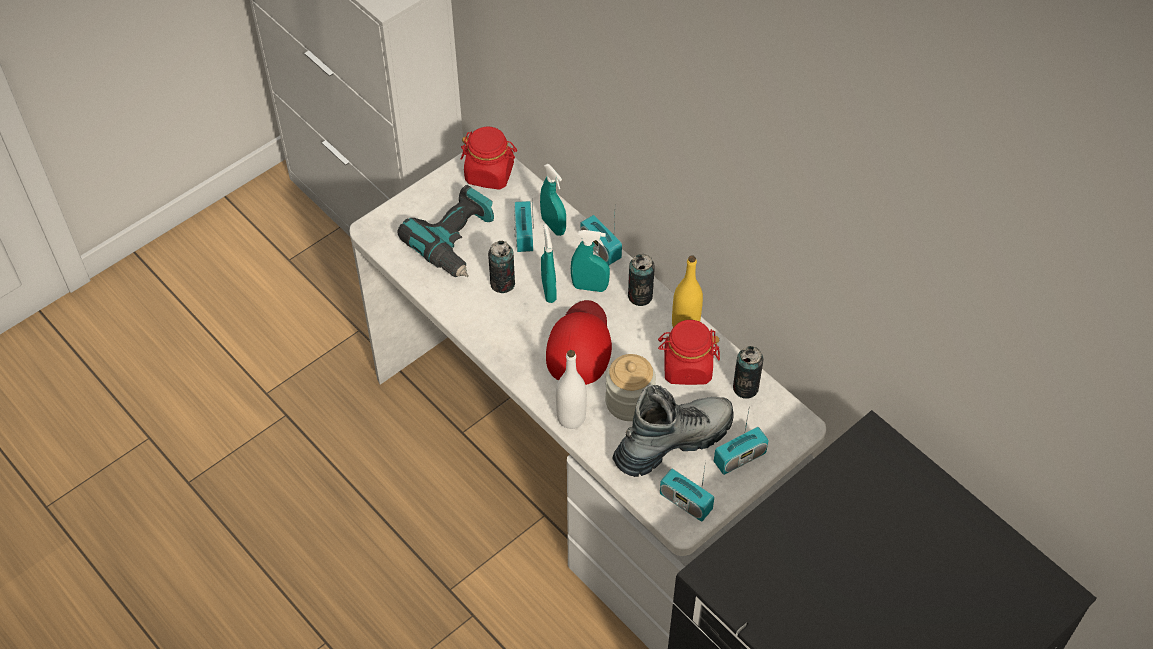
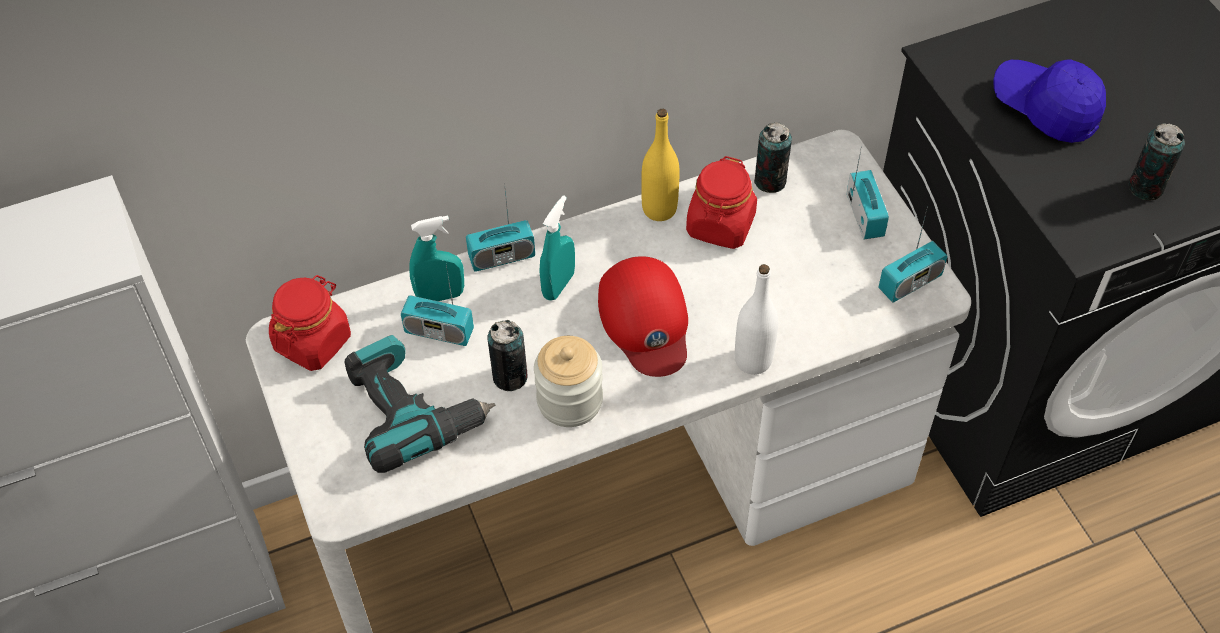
camera: 70 degrees left, 0 degrees up
(549, 290) = (545, 329): turquoise spray bottle -> none
(580, 345) = (645, 321): red cap -> red cap turned 135 degrees counterclockwise
(629, 401) = (750, 295): jar -> jar (569, 400)
(640, 296) = (595, 239): can -> can (1145, 188)
(673, 442) = (822, 270): boot -> none
(850, 523) = (1045, 109): none -> blue cap

